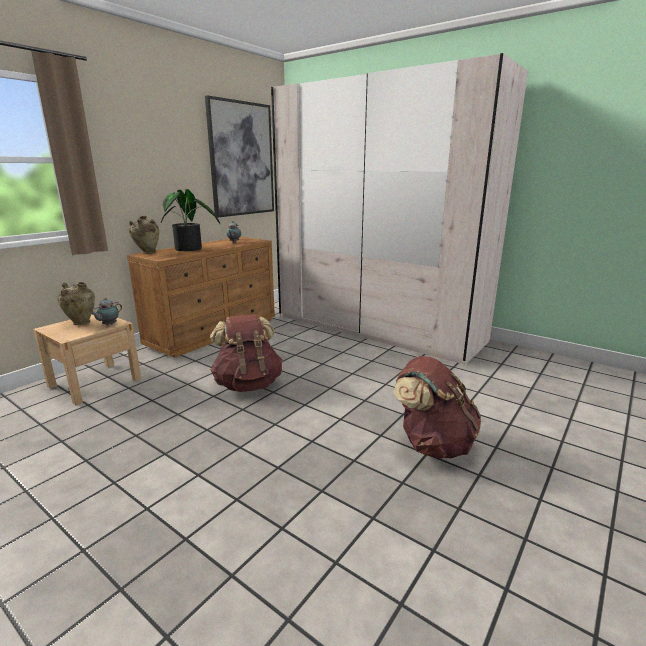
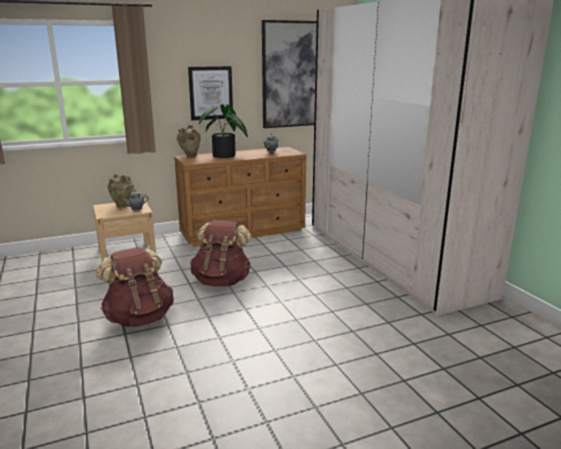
camera: 30 degrees right, 0 degrees up
(160, 177) = (211, 93): none -> picture
(432, 444) = (308, 371): brown backpack -> brown backpack (139, 318)

